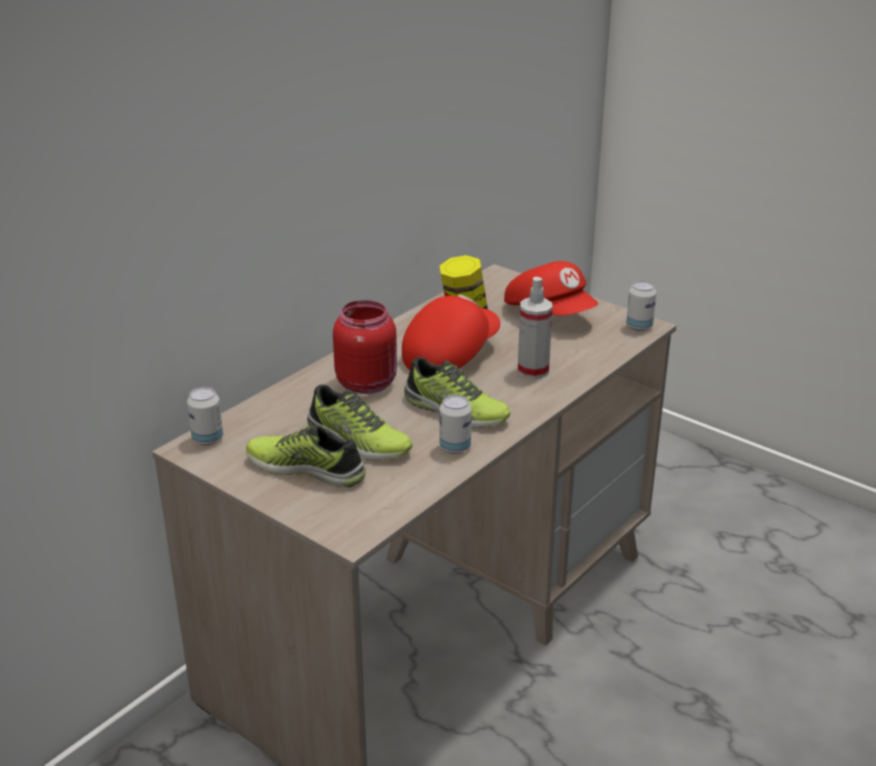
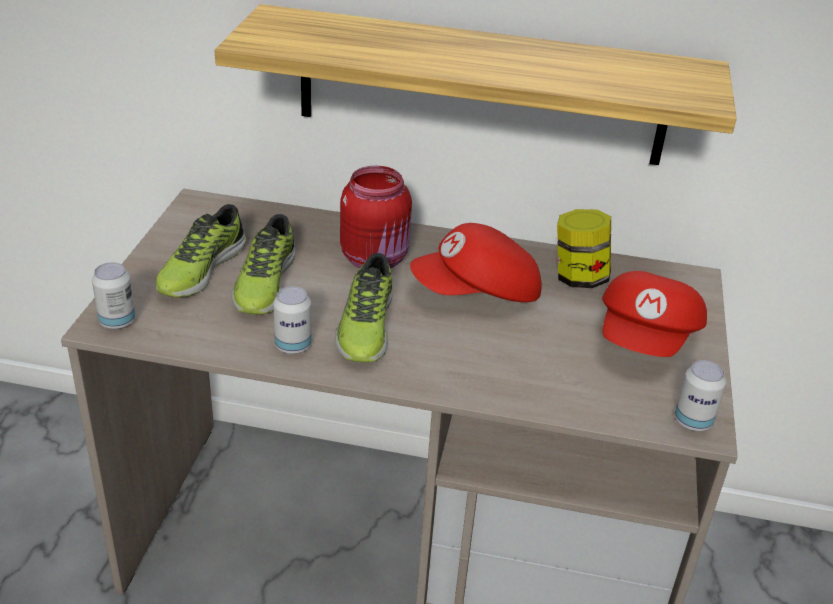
camera: 60 degrees right, 5 degrees up
(207, 439) = (216, 206): can -> can (117, 322)
(307, 468) = (200, 269): shoe -> shoe turned 150 degrees counterclockwise
(347, 211) = (481, 86): none -> shelf
(450, 355) = (477, 293): red cap -> red cap turned 150 degrees clockwise
(533, 370) = (497, 359): spray bottle -> none

